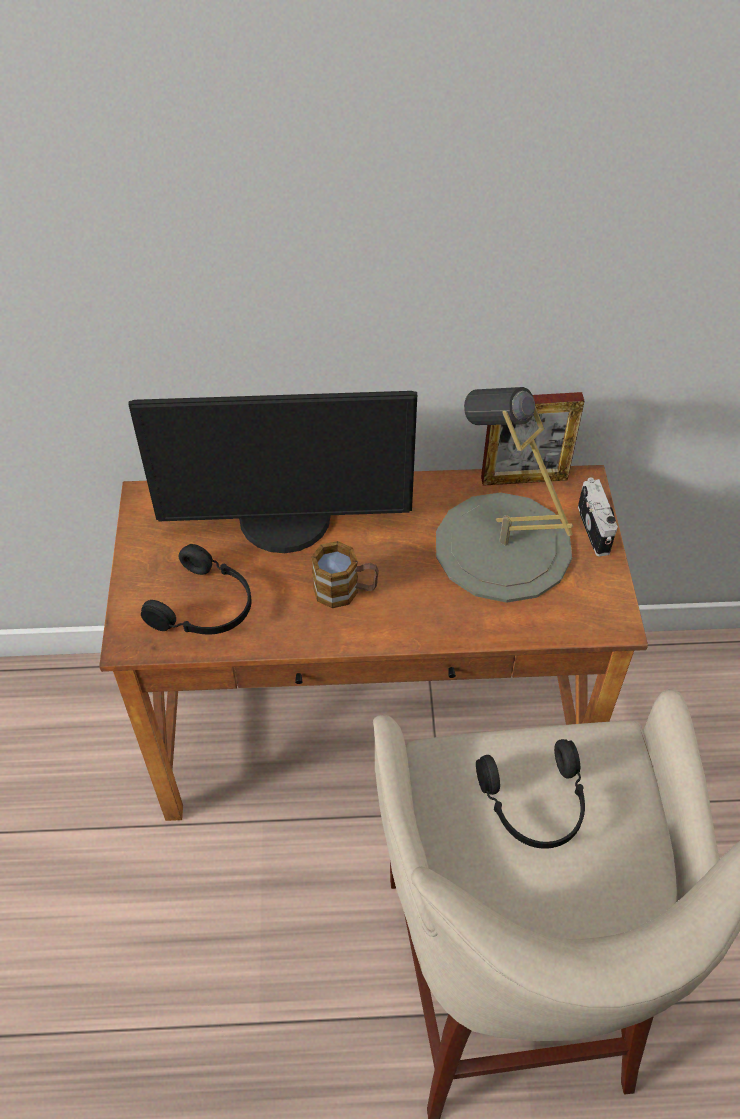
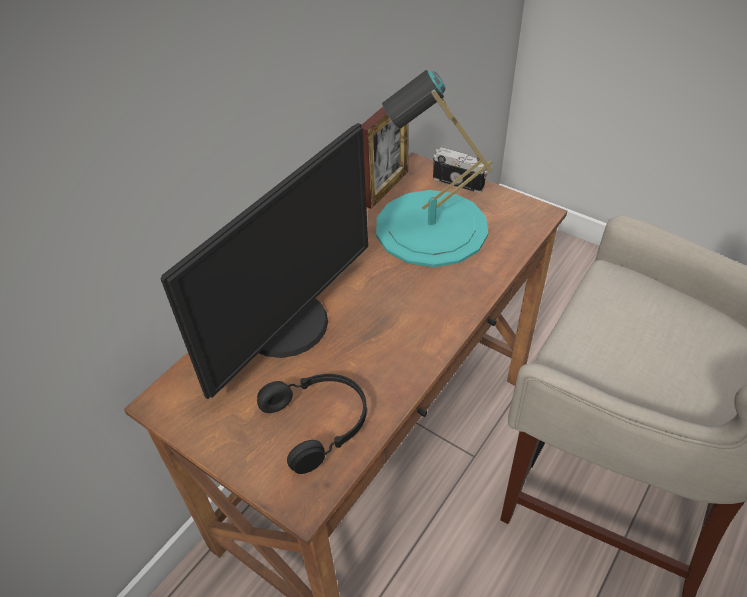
camera: 50 degrees left, 5 degrees down
(345, 591) = (389, 326): mug -> none
(502, 547) = (431, 228): grey table lamp -> turquoise table lamp
(535, 804) = (636, 338): black headphones -> none

